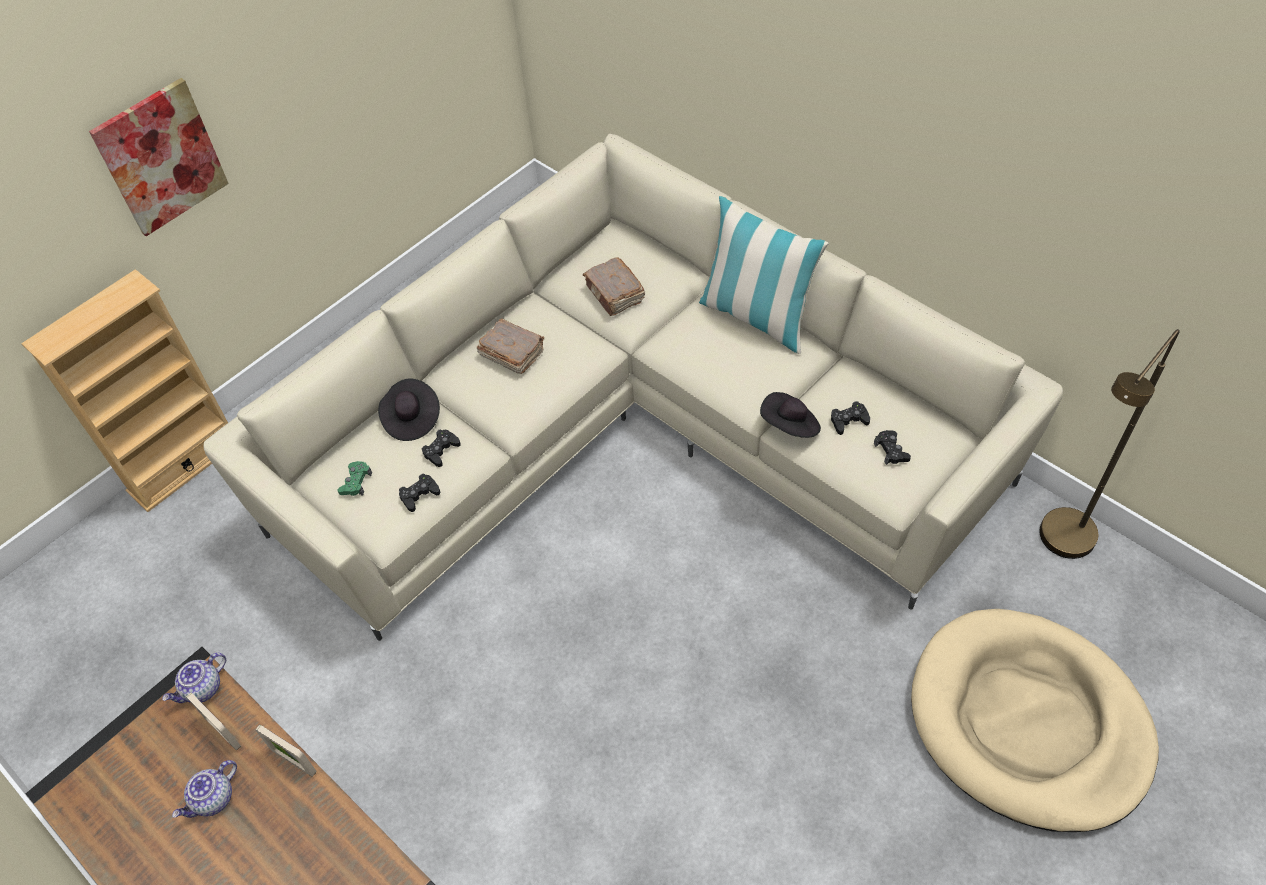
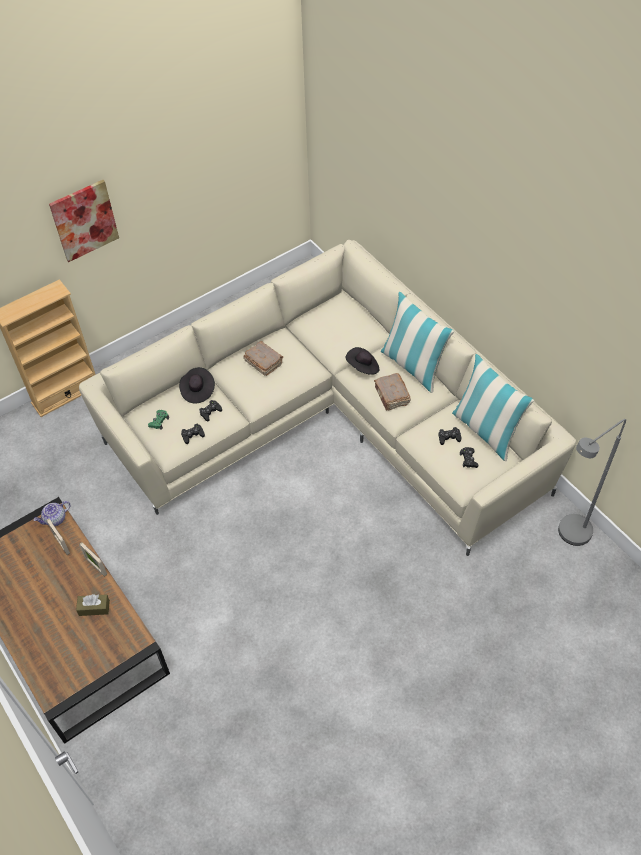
camera: 10 degrees right, 0 degrees up
(213, 799) = (51, 578): teapot -> none
(304, 840) = (94, 608): none -> brown tissue box
(615, 294) = (332, 337): brown book -> brown book (391, 396)
(790, 426) = (414, 434): black hat -> black hat (363, 367)
(904, 398) = (485, 430): none -> pillow
(1028, 722) = (516, 632): beige dog bed -> none
(1061, 547) = (569, 537): brown floor lamp -> grey floor lamp

